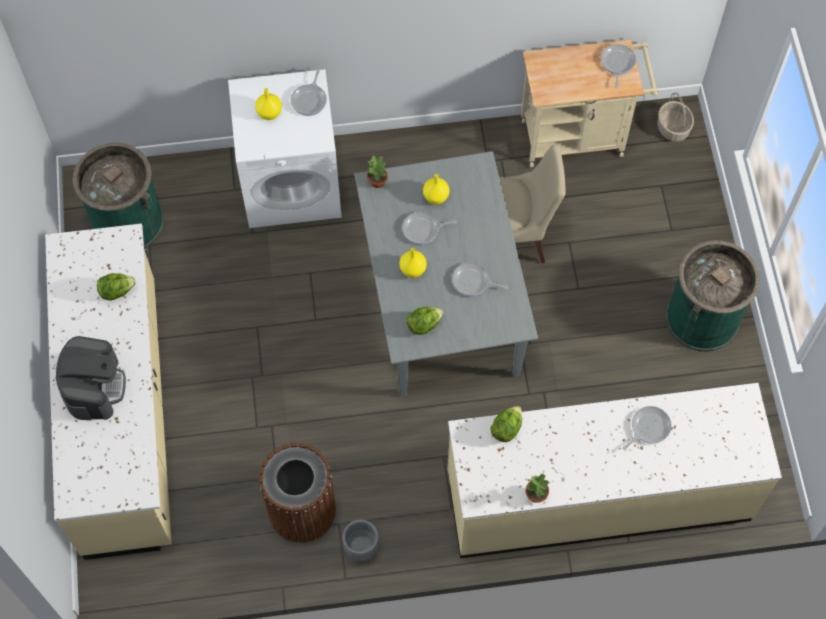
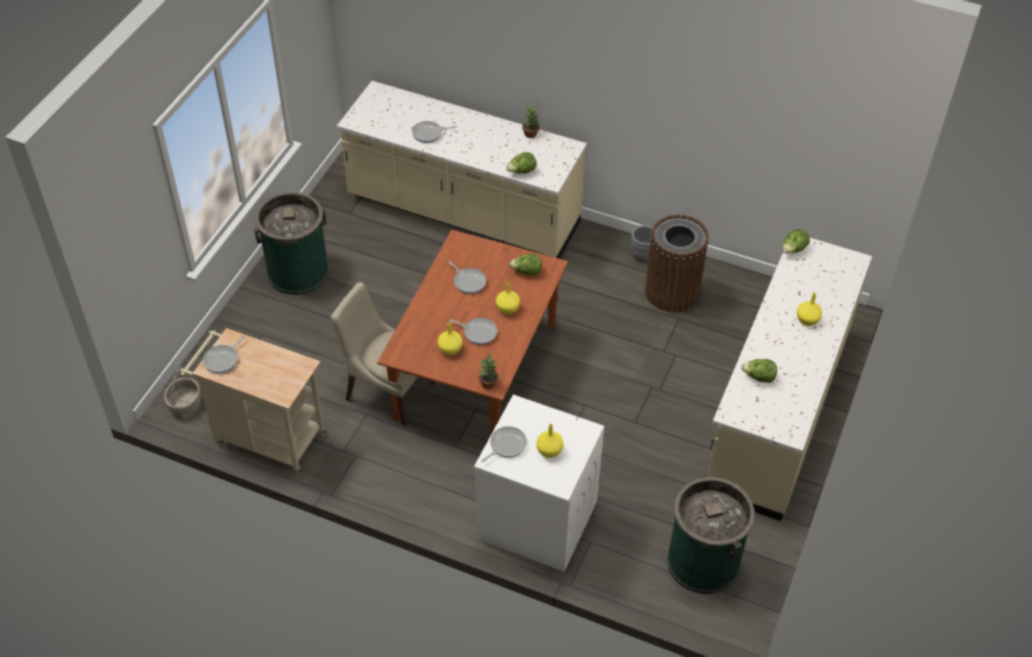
camera: 150 degrees left, 15 degrees down
(94, 386) = (807, 321): coffee machine -> yellow vase
(146, 479) = (793, 250): none -> lettuce
(442, 301) = (476, 370): grey dining table -> brown dining table

